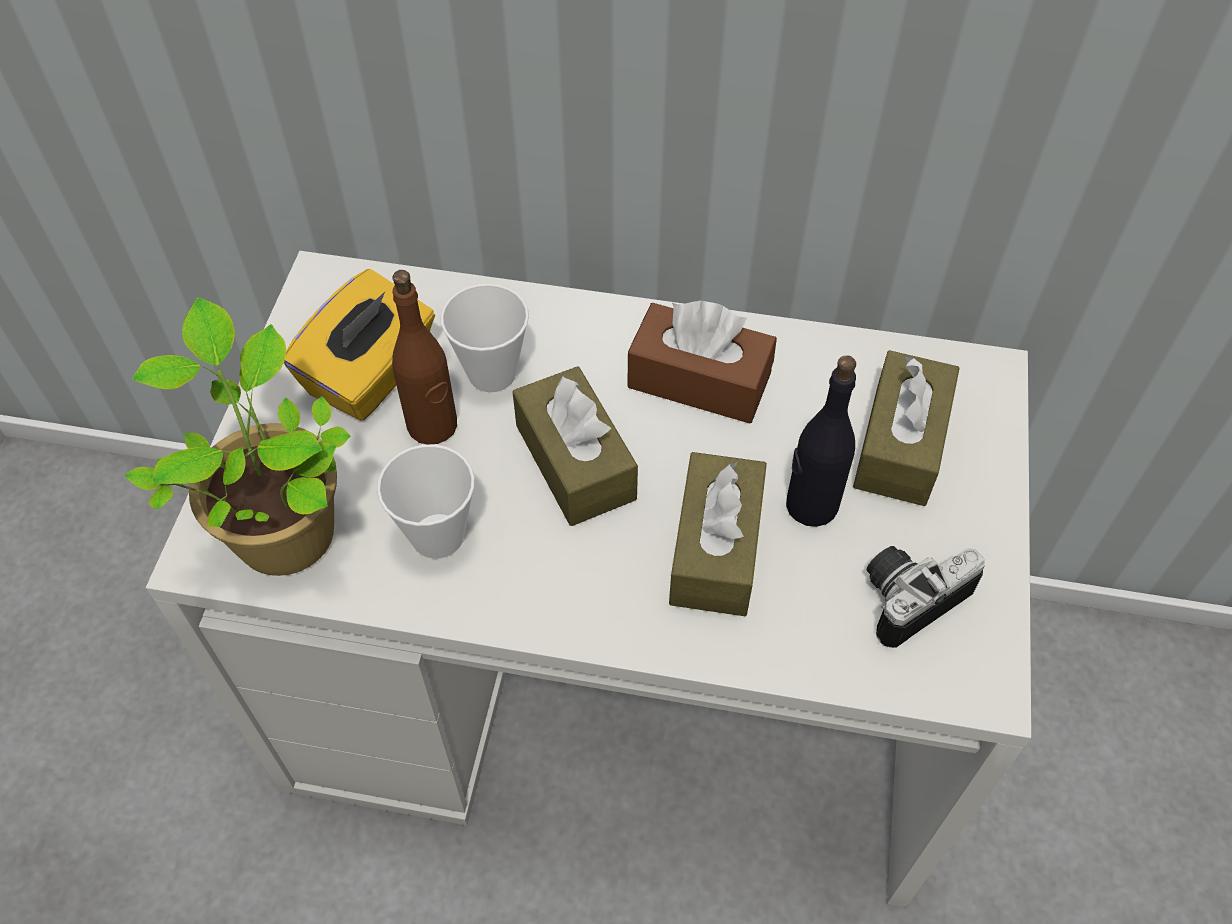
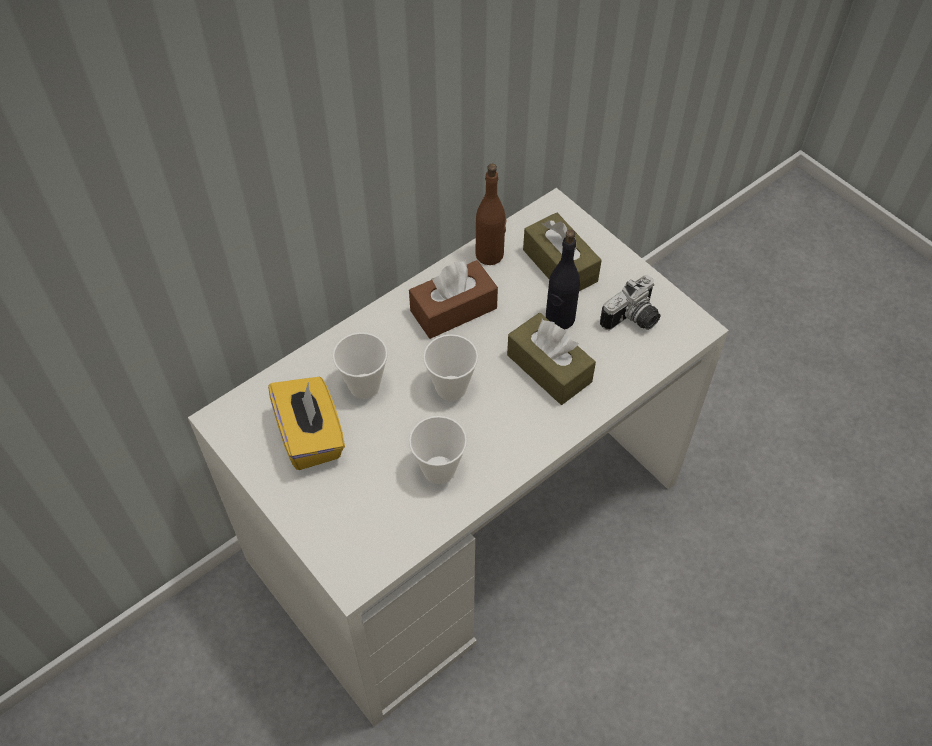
camera: 50 degrees left, 0 degrees up
(283, 528) = (370, 533): potted plant -> none
(433, 425) = (371, 430): brown bottle -> brown bottle (490, 255)
(575, 462) = (451, 388): brown tissue box -> cup
(907, 595) = (633, 320): camera -> camera turned 135 degrees counterclockwise

